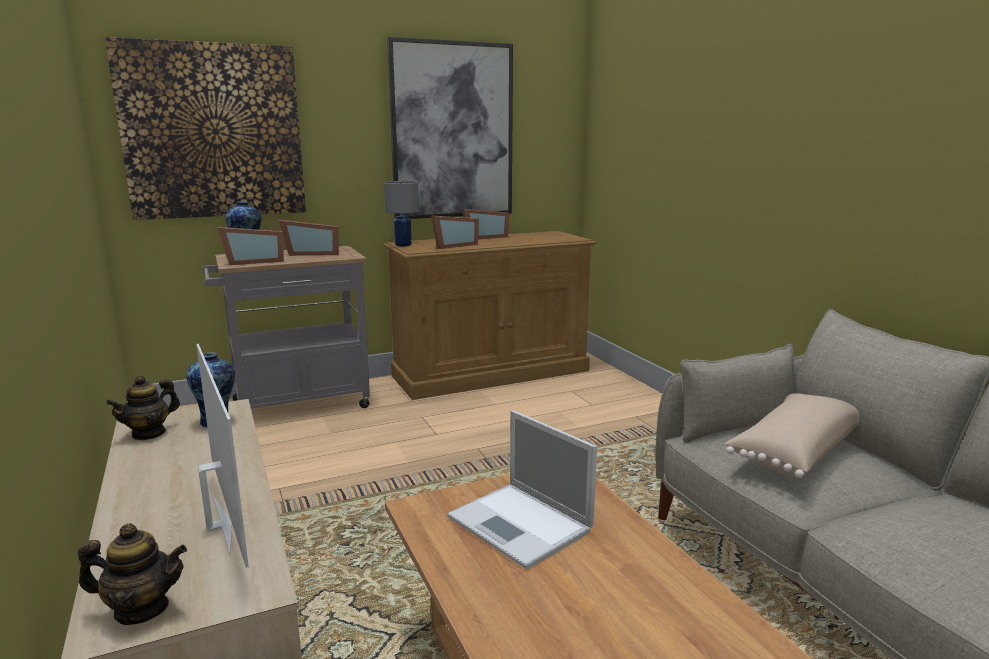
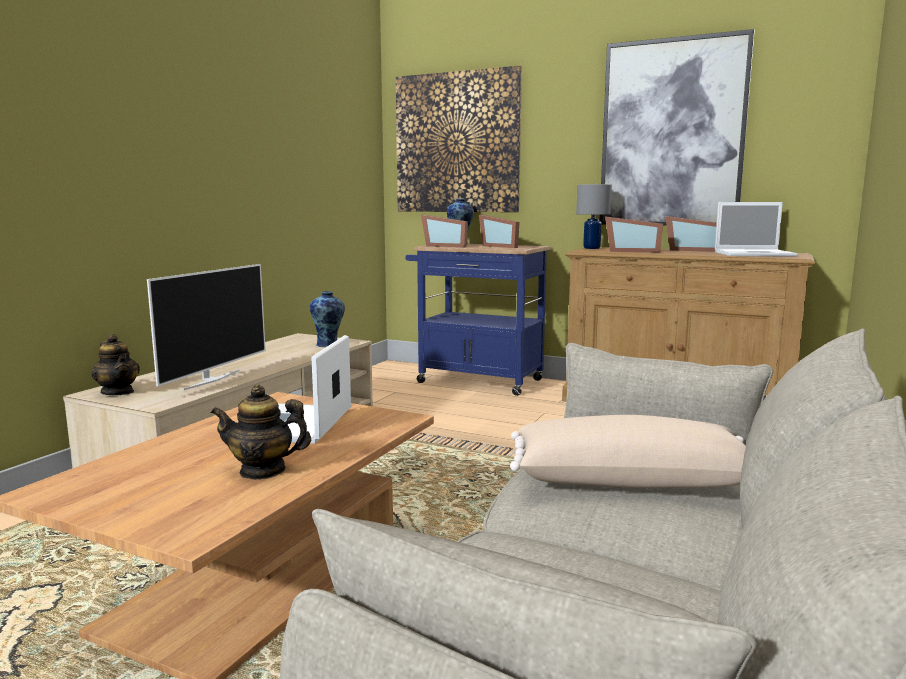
camera: 50 degrees right, 5 degrees down
(149, 433) = (290, 341): teapot -> teapot (263, 471)
(296, 405) = (476, 381): grey cart -> blue cart
(541, 237) = (755, 254): none -> laptop

